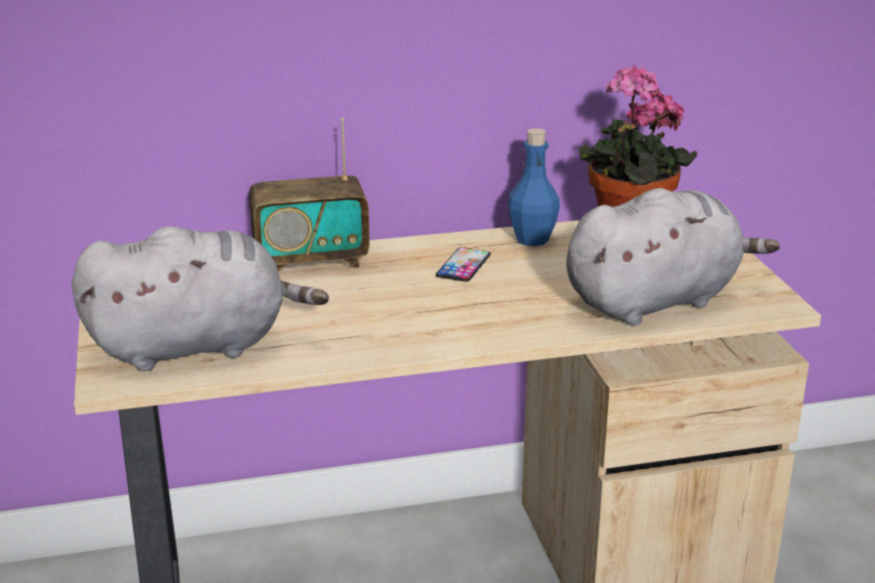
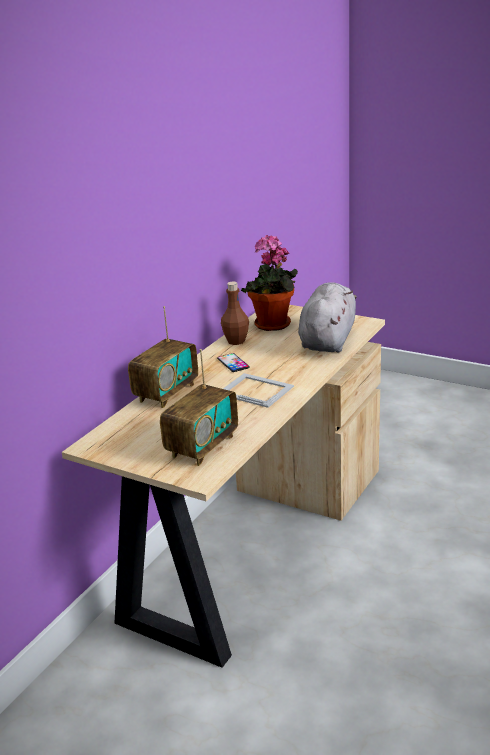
camera: 45 degrees left, 0 degrees up
(197, 346) = (202, 446): grey plush toy -> radio
(408, 313) = (255, 390): none -> picture frame
(532, 239) = (236, 341): blue bottle -> brown bottle

